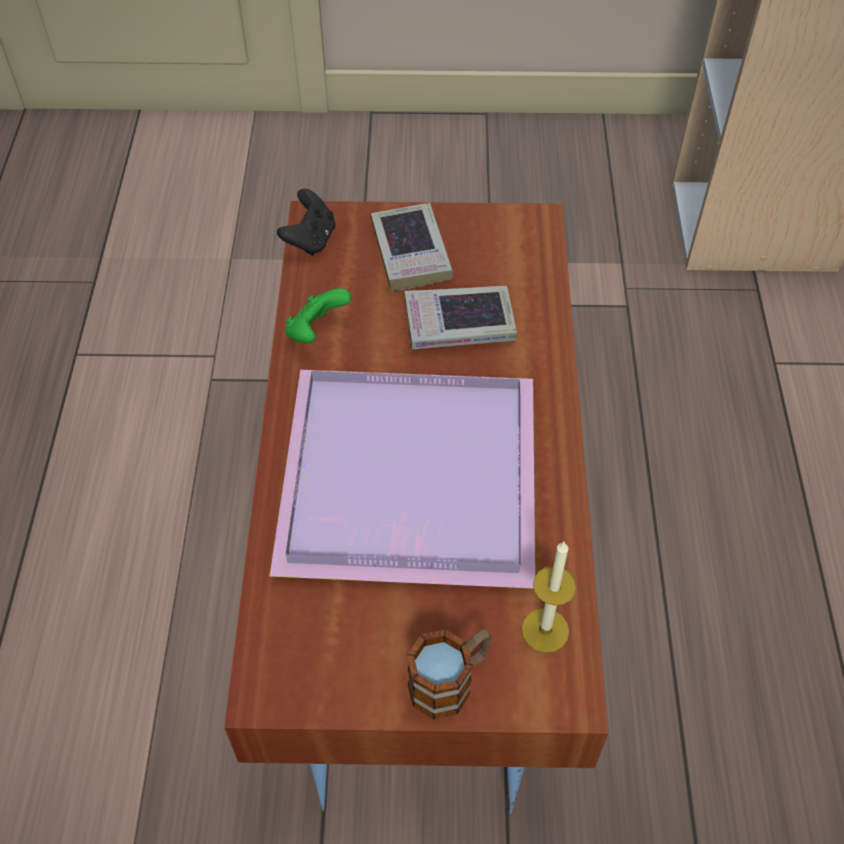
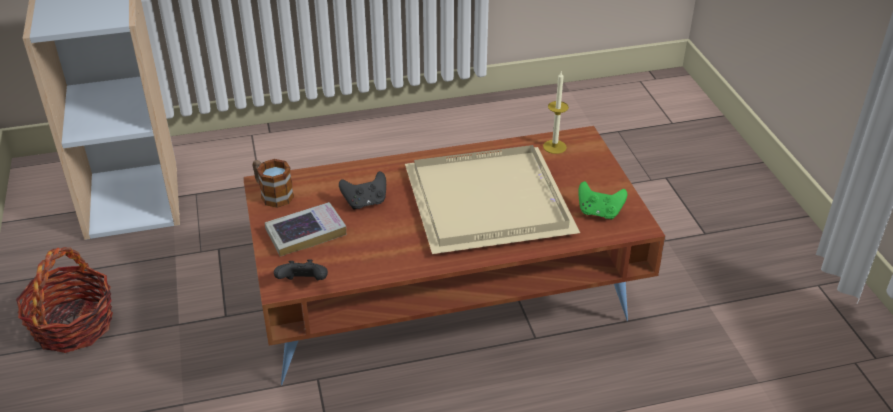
camera: 105 degrees left, 15 degrees down
(316, 331) = (391, 261): green game controller -> green game controller (599, 212)
(404, 481) = (491, 203): purple tray -> beige tray
(450, 681) = (597, 170): mug -> mug (272, 194)
(459, 324) = (365, 202): book -> black game controller
(515, 176) = (73, 325): none -> basket

